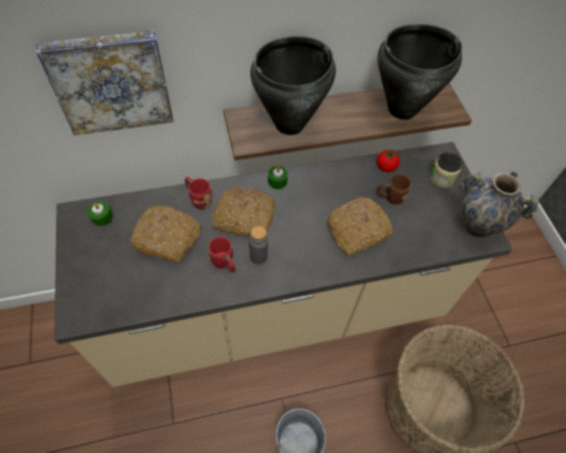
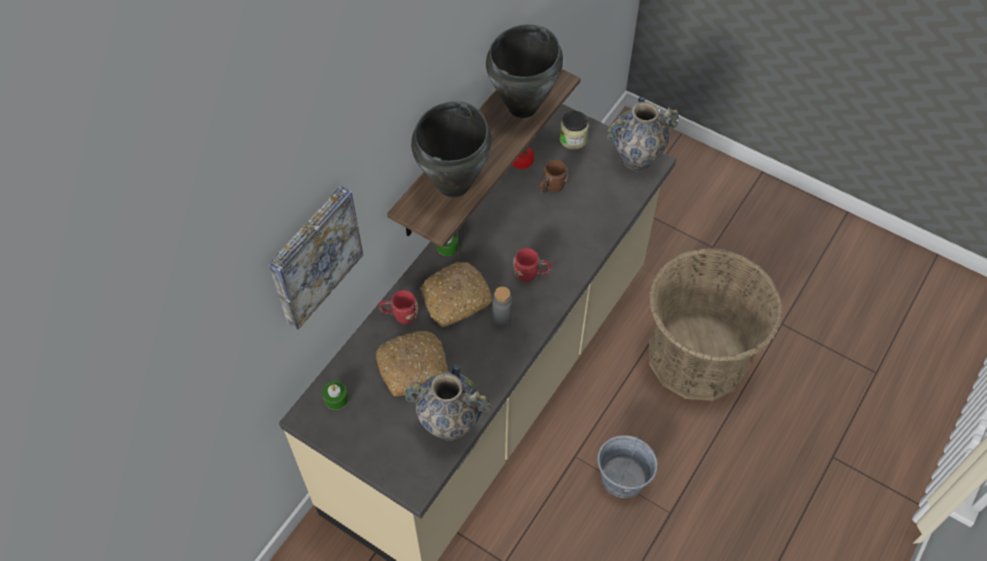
camera: 40 degrees left, 0 degrees up
(142, 298) = (450, 426): none -> vase
(224, 264) = (482, 347): red mug -> red mug (531, 274)
(357, 231) = (554, 236): bread -> none

